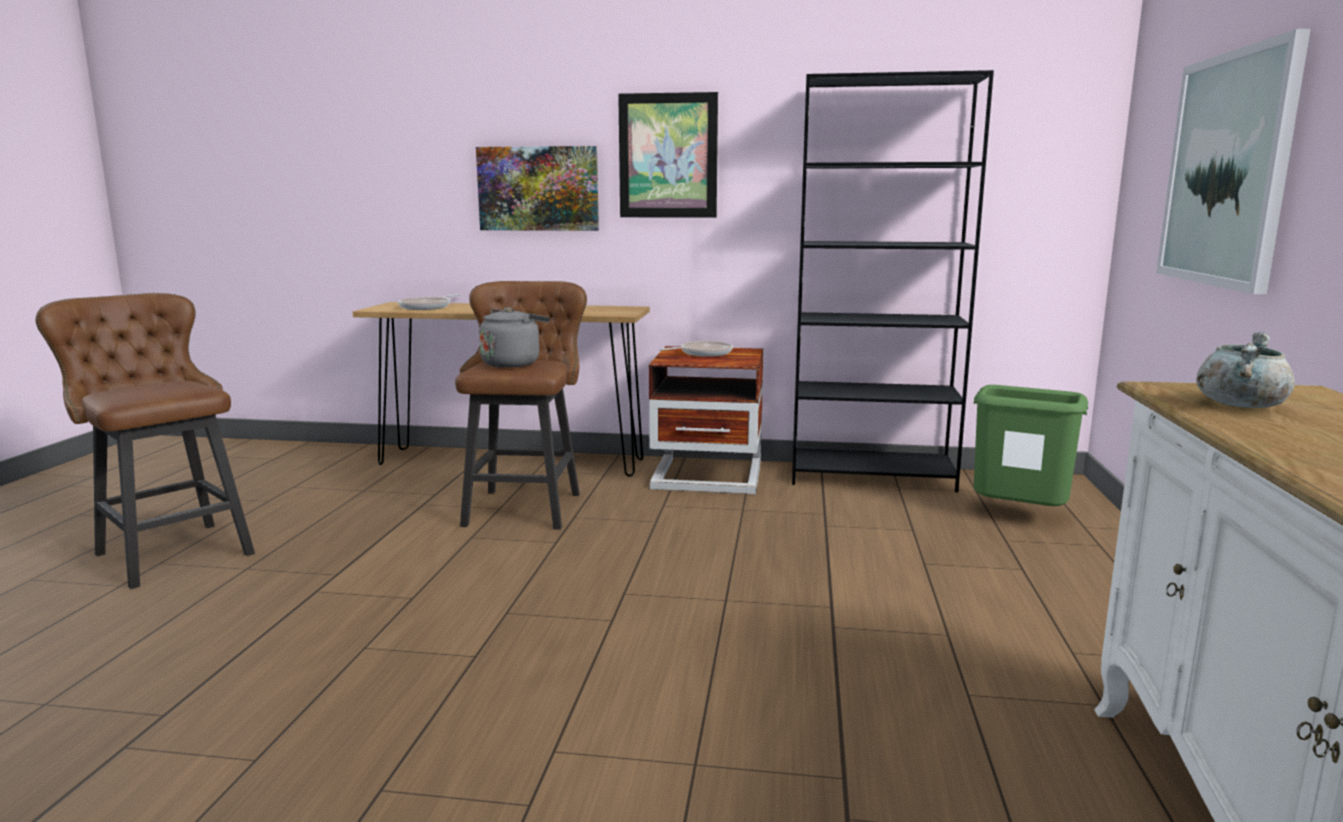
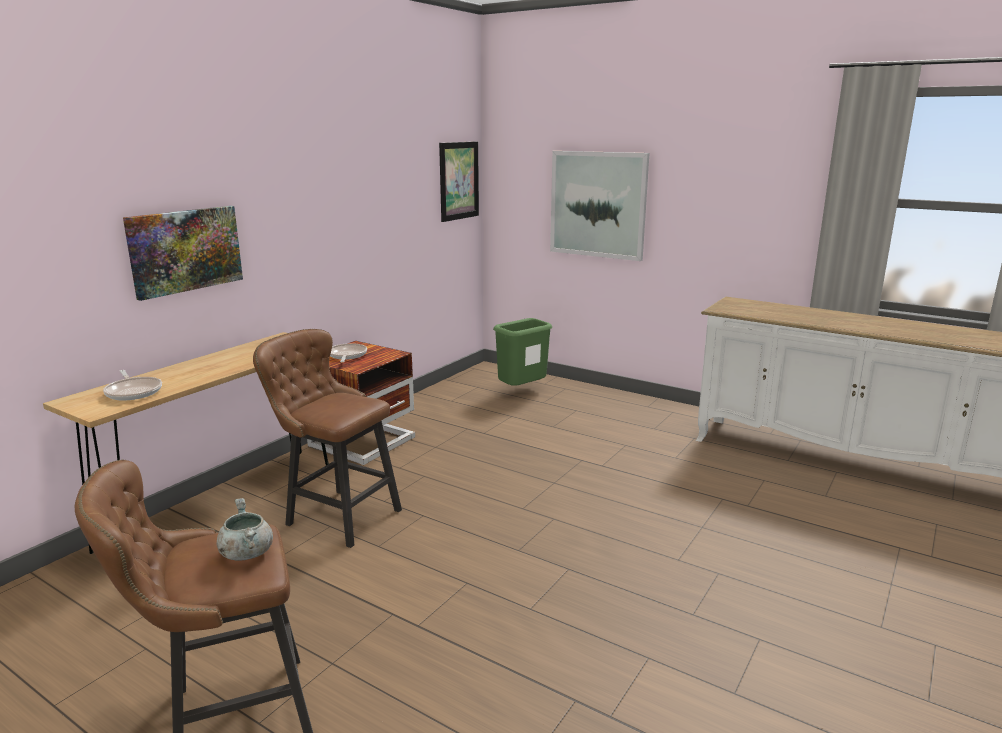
camera: 65 degrees left, 5 degrees up
(513, 363) = (333, 405): grey kettle -> none
(668, 156) = (282, 208): picture -> picture (459, 181)
(872, 476) = (426, 401): black bookcase -> none
(1240, 405) = (751, 310): grey cooking pot -> grey cooking pot (246, 553)

